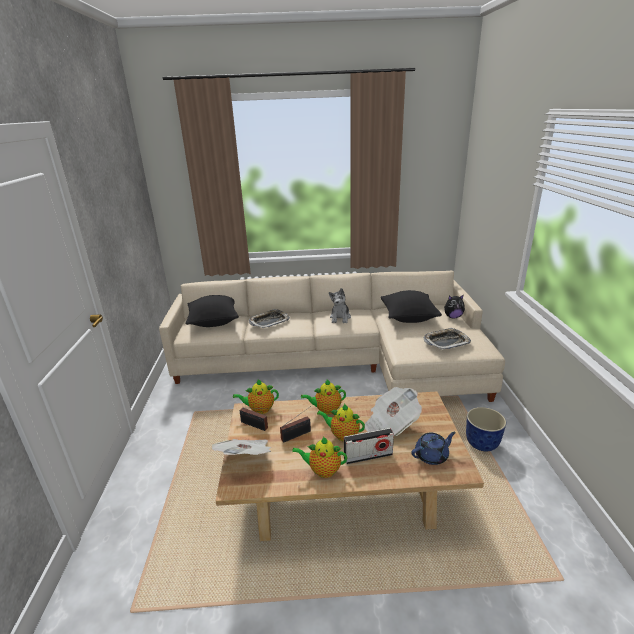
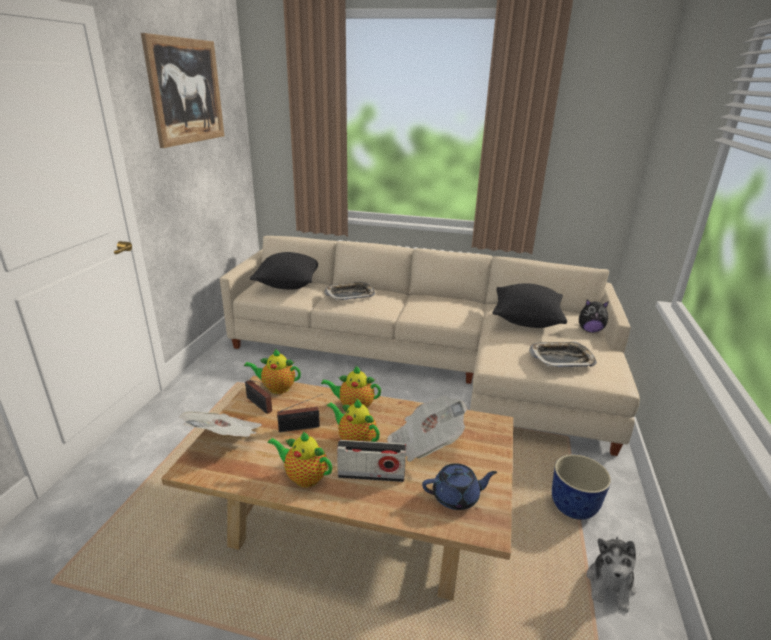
camera: 15 degrees right, 0 degrees up
(111, 176) = (186, 91): none -> picture
(340, 318) = (438, 305): plush toy -> plush toy (610, 584)

